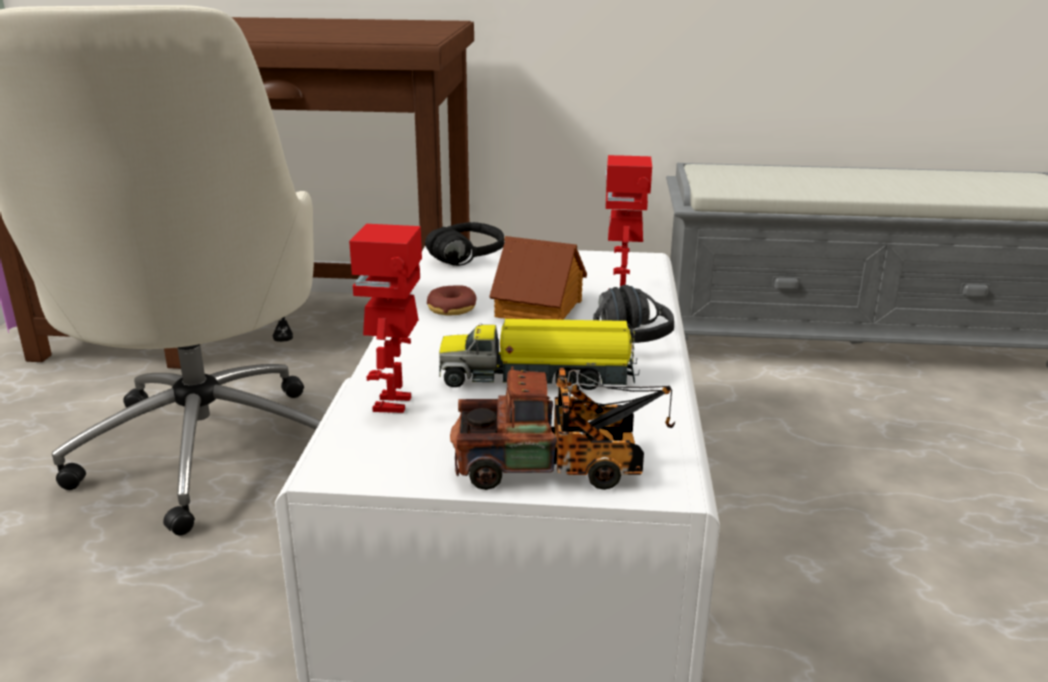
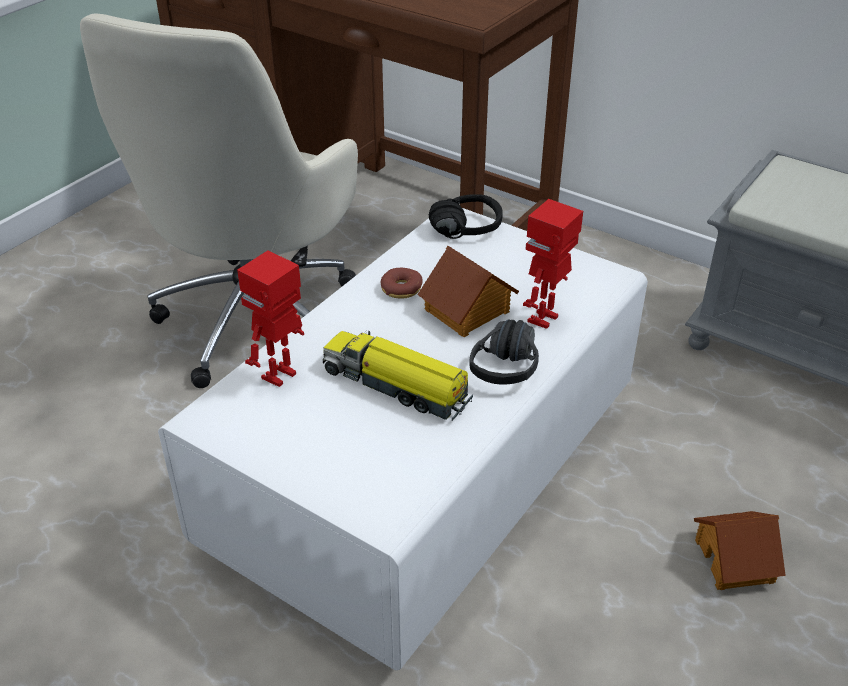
camera: 30 degrees right, 15 degrees up
(561, 468) = (333, 477): toy truck -> none
(871, 496) = (735, 560): none -> toy house

